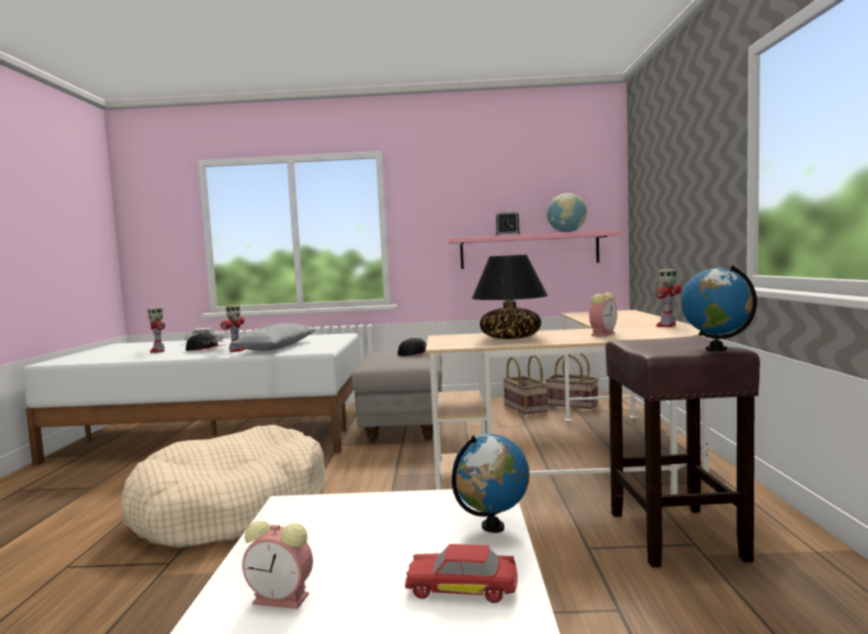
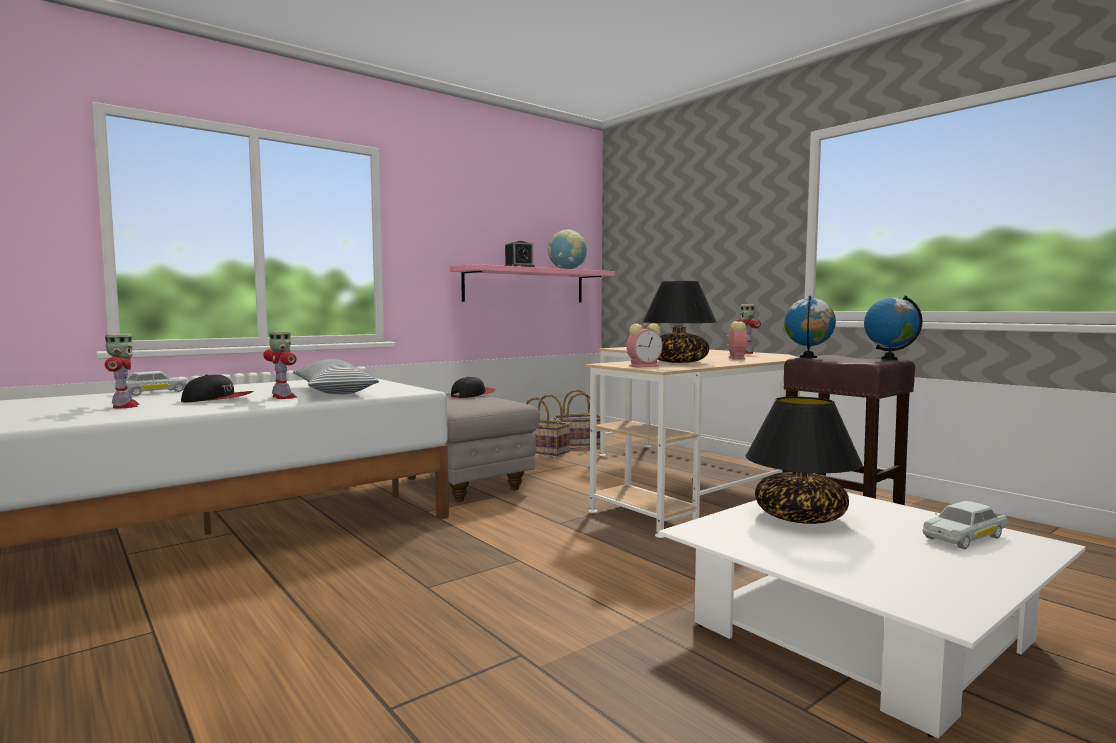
camera: 40 degrees left, 0 degrees up
(158, 351) = (124, 406): toy robot -> toy robot turned 135 degrees counterclockwise
(231, 508) = (456, 591): beige dog bed -> none
(283, 598) = (906, 578): alarm clock -> alarm clock (644, 366)
(393, 517) = (800, 517): none -> black table lamp
(462, 588) = (964, 537): red toy car -> white toy car
(493, 527) = (874, 506): globe -> globe (808, 357)

